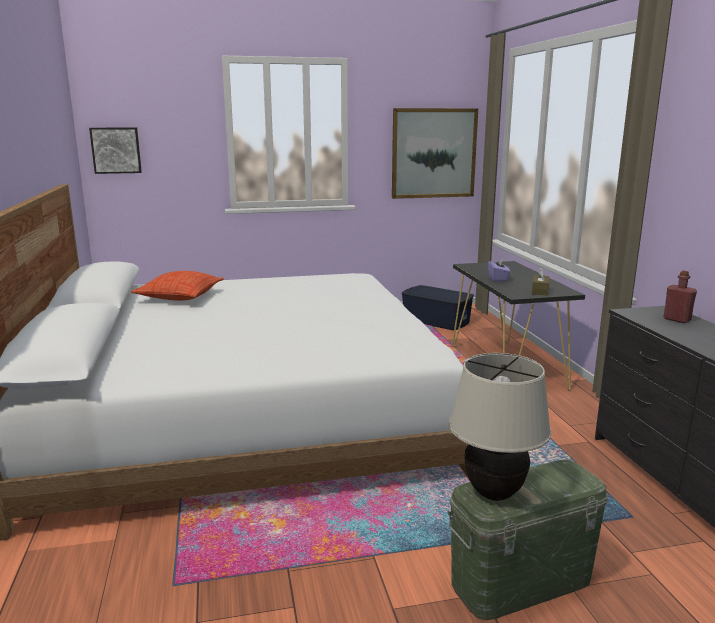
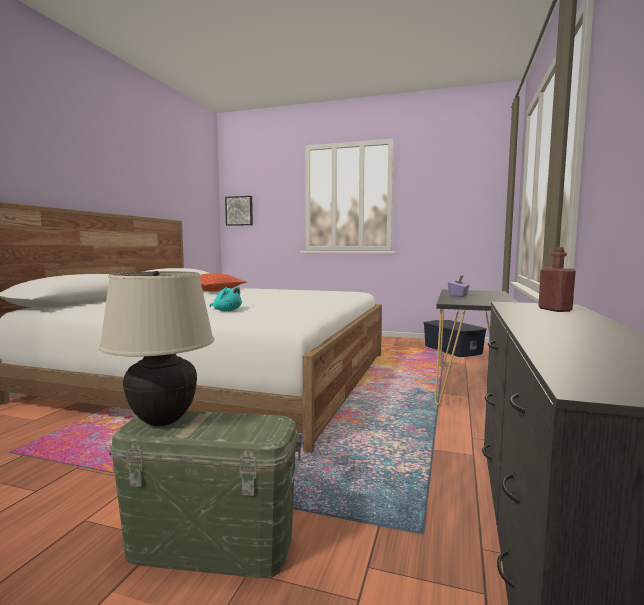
camera: 30 degrees right, 10 degrees down
(333, 346) = (226, 311): none -> turquoise plush toy
(433, 153) = (466, 209): picture -> none
(540, 291) = (480, 302): brown tissue box -> none

